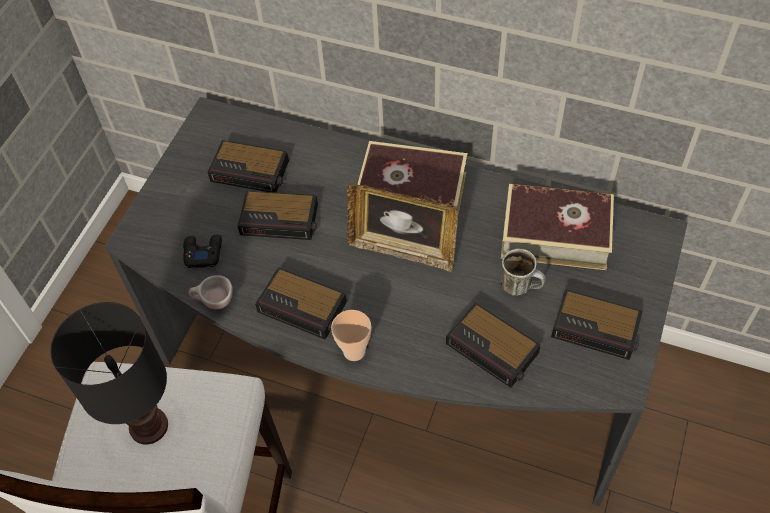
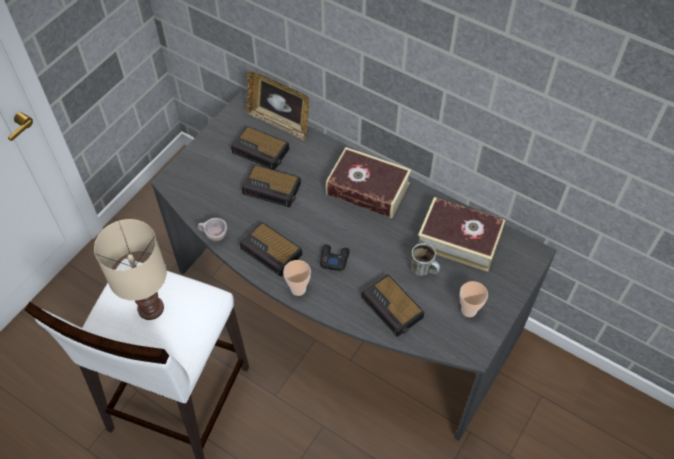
camera: 10 degrees right, 0 degrees up
(147, 426) = (149, 308): black table lamp -> beige table lamp
(203, 253) = (214, 201): black game controller -> black game controller (334, 259)
(402, 249) = (350, 227): picture frame -> picture frame (279, 122)
(597, 328) = (469, 310): alarm clock -> cup

